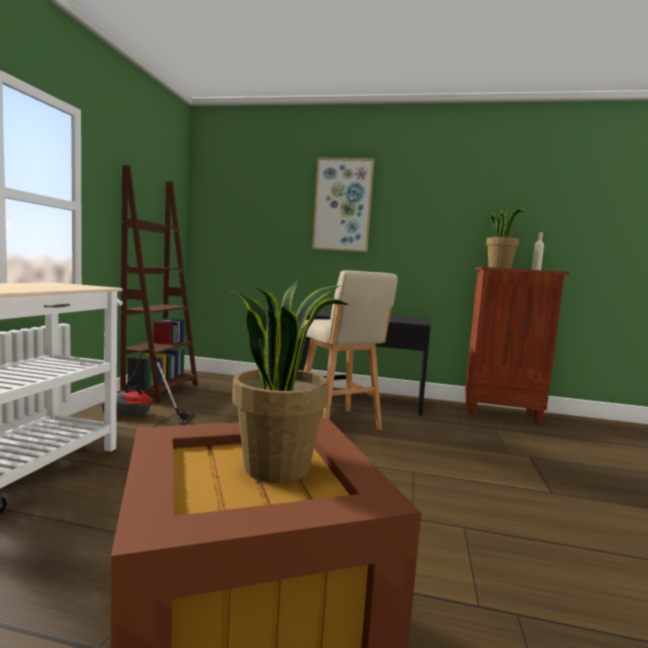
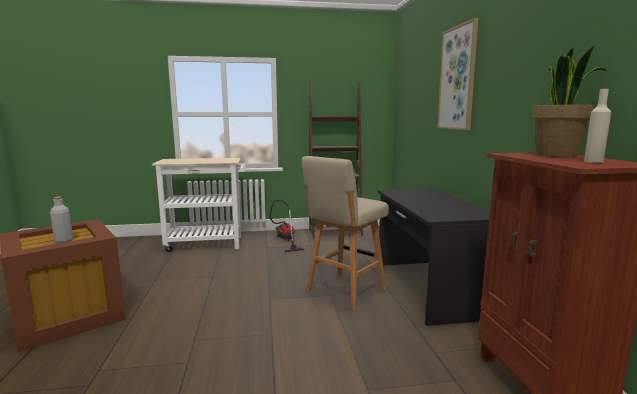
camera: 70 degrees right, 5 degrees up
(277, 466) = (63, 241): potted plant -> grey bottle

